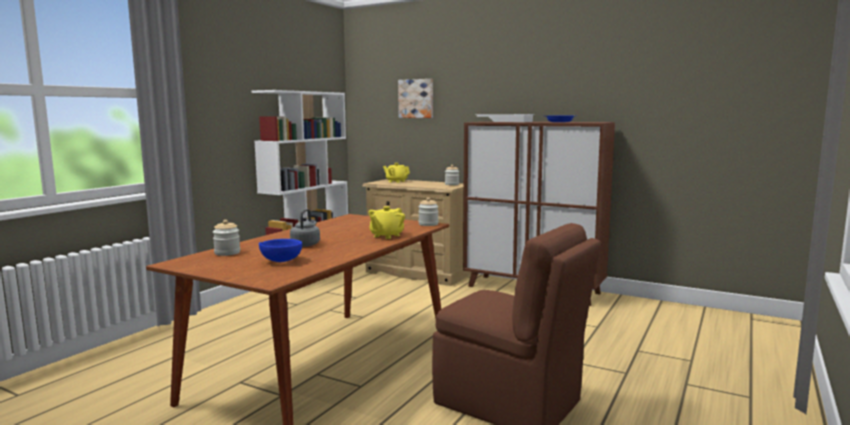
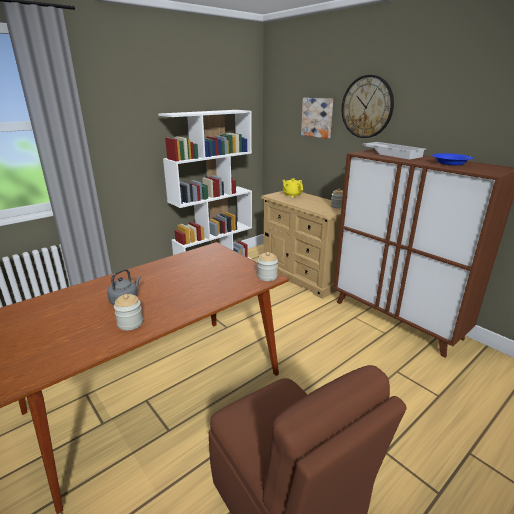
camera: 20 degrees right, 15 degrees up
(227, 253) = (50, 304): jar -> jar (130, 323)
(280, 261) = (70, 334): blue bowl -> none
(386, 236) = (209, 296): yellow teapot -> none
(469, 84) = (367, 107): none -> wall clock

